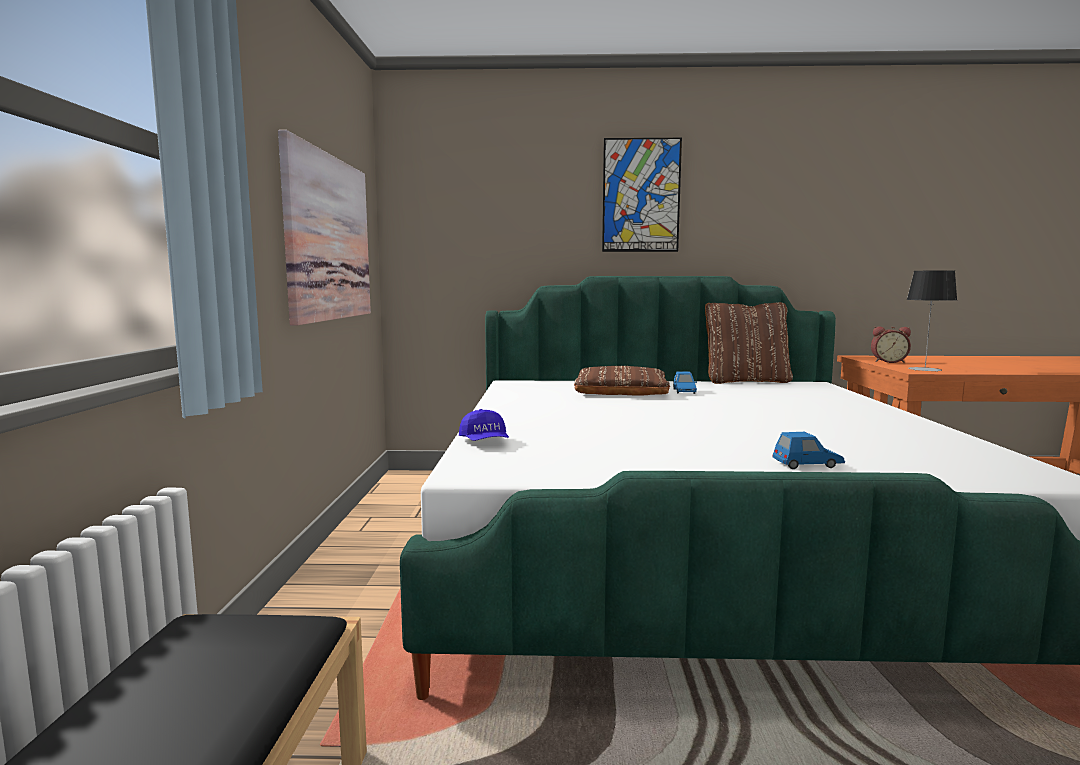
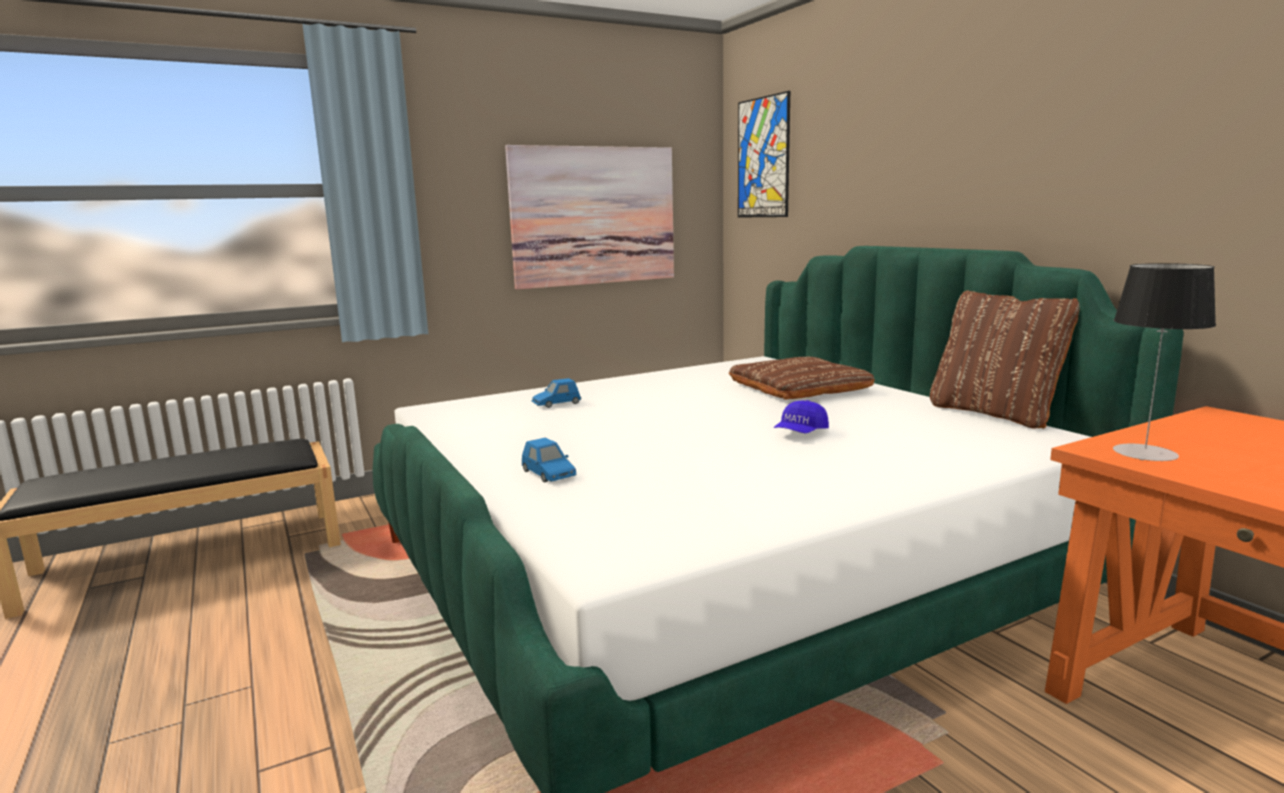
camera: 60 degrees right, 5 degrees up
(485, 442) = (513, 397): blue cap -> blue cap (800, 433)
(641, 195) = (929, 136): picture -> picture (763, 158)
(684, 391) = (844, 404): blue toy car -> blue toy car (556, 403)
(888, 362) = (1197, 432): alarm clock -> none

